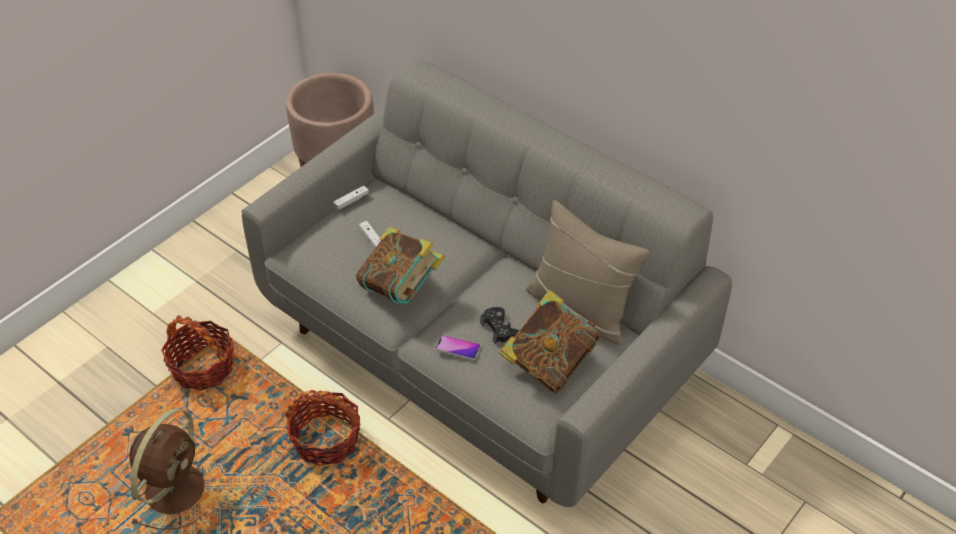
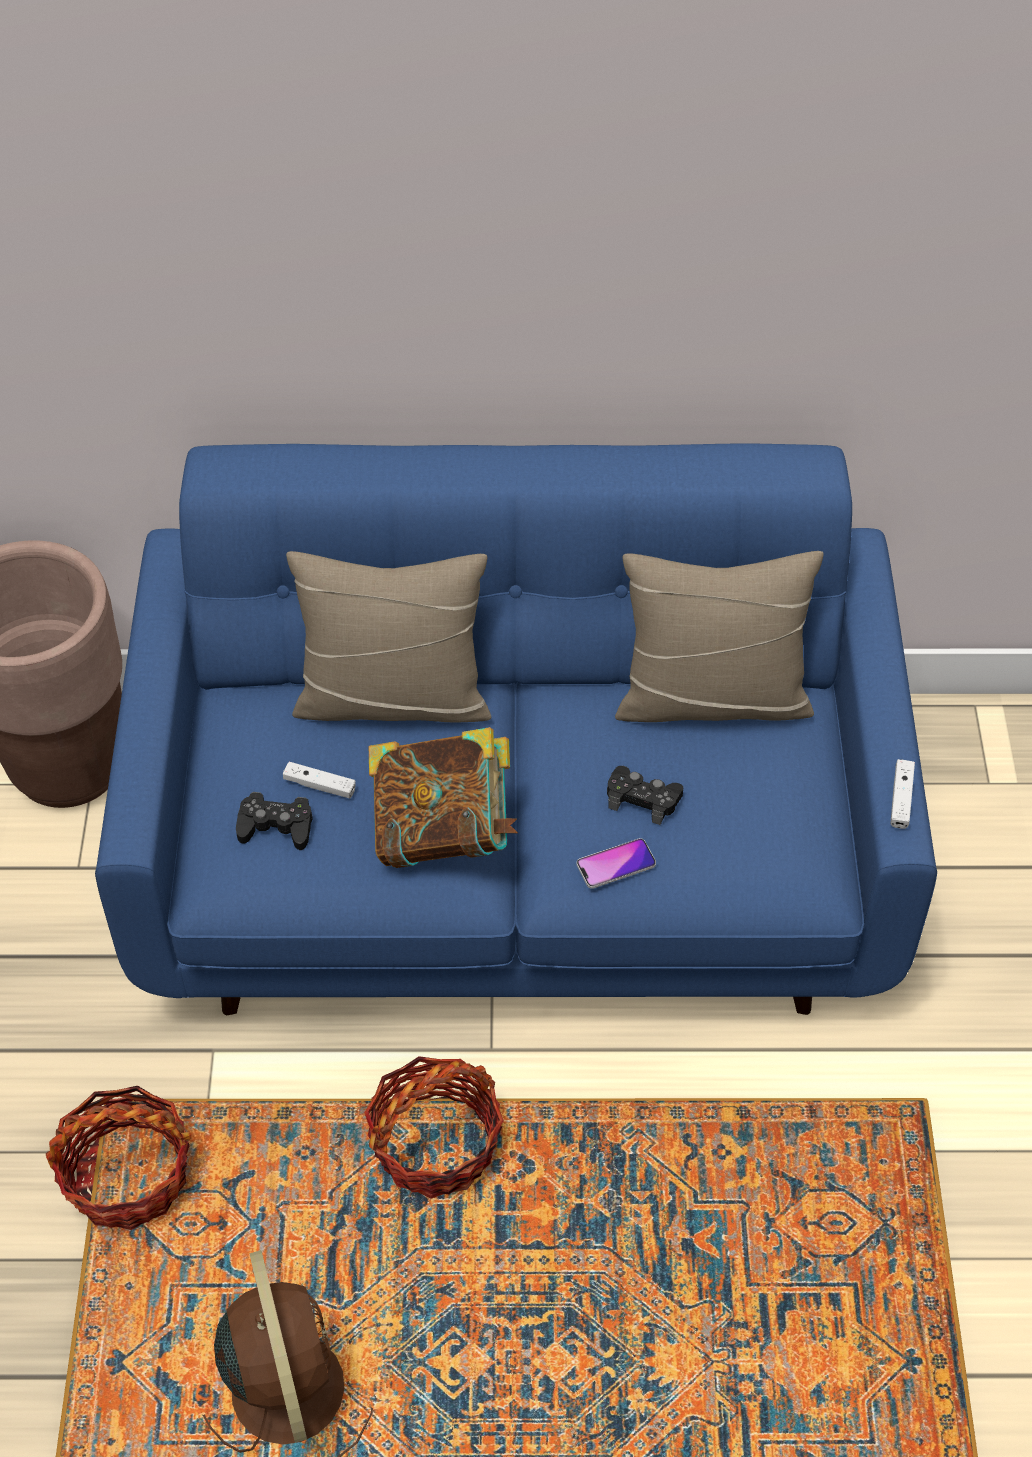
camera: 40 degrees left, 5 degrees up
(338, 244) = (276, 826): none -> black game controller
(351, 201) = (221, 747): white game controller -> white game controller (901, 799)
(440, 224) = (393, 699): none -> beige pillow
(479, 352) = (517, 863): grey sofa -> blue sofa
(548, 362) = (754, 802): book -> none

